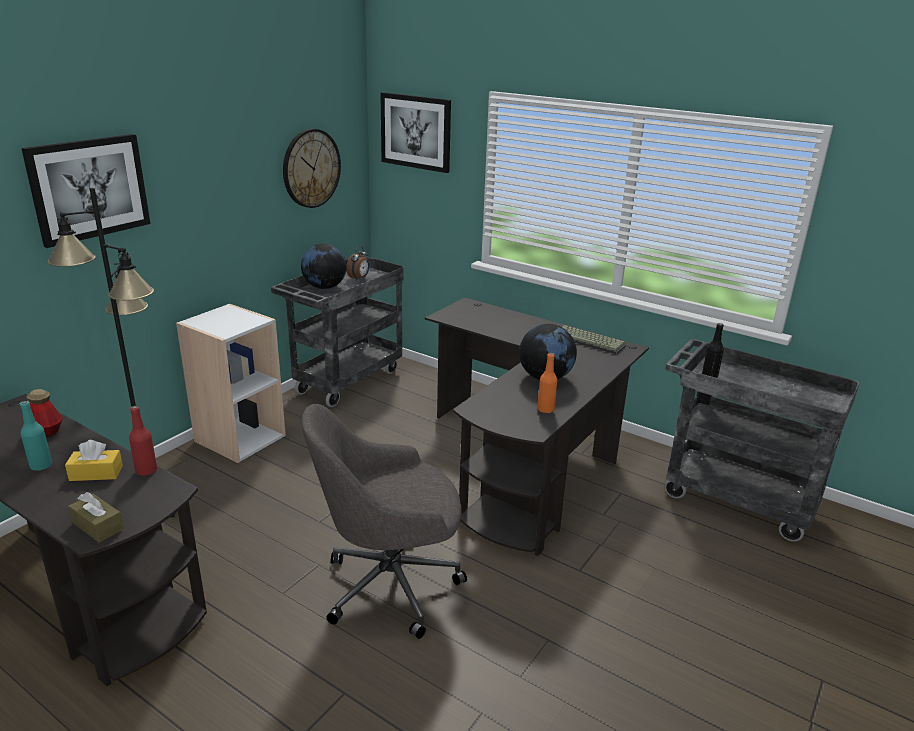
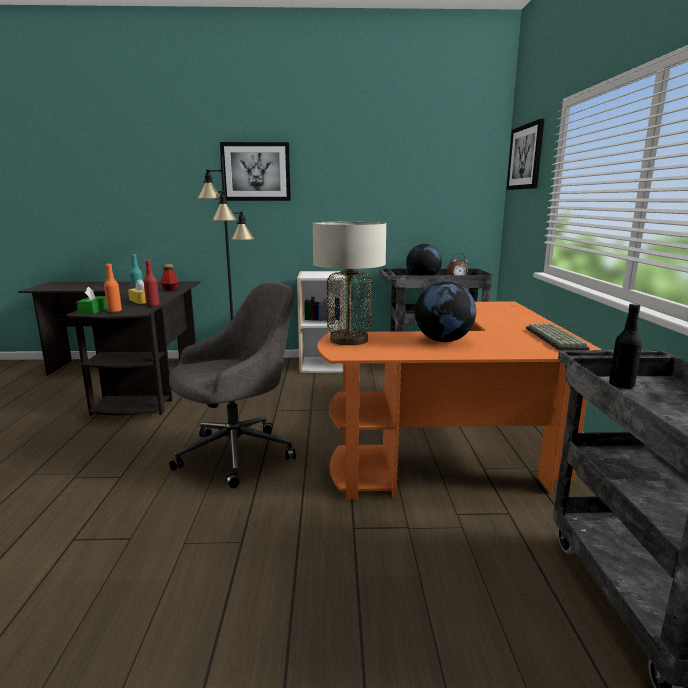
camera: 55 degrees right, 10 degrees down
(98, 526) = (93, 311): brown tissue box -> green tissue box
(311, 168) = (437, 188): wall clock -> none
(389, 587) = (237, 454): grey office chair -> grey office chair turned 105 degrees clockwise
(493, 412) = (349, 340): none -> table lamp
(527, 461) = (467, 450): black desk -> orange desk
(545, 409) = (387, 351): orange bottle -> orange bottle (114, 311)

